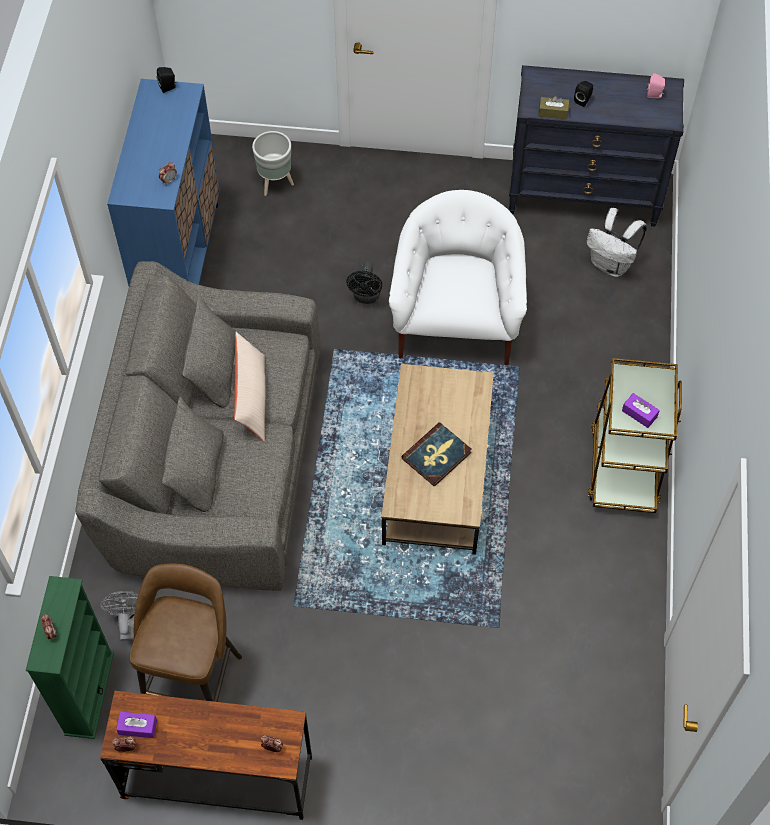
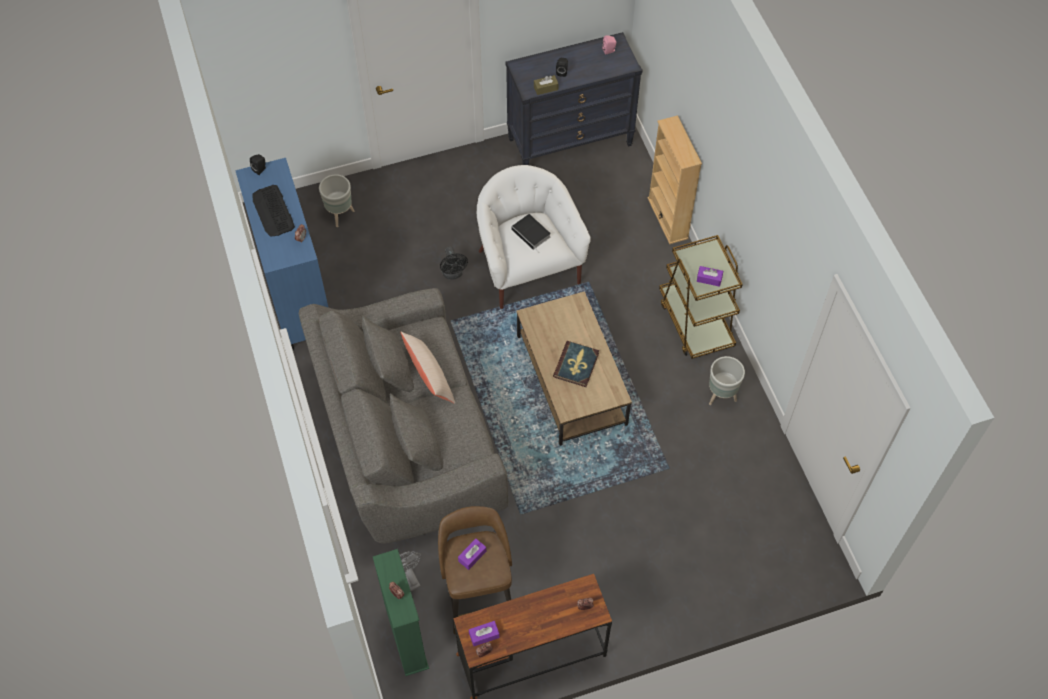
camera: 25 degrees left, 0 degrees up
(155, 139) = (273, 211): none -> keyboard
(175, 627) = (472, 556): none -> purple tissue box
(462, 280) = (532, 234): none -> book
(608, 567) = (721, 396): none -> grey planter
(611, 265) = (615, 184): white backpack -> none
(655, 328) = (667, 218): none -> beige bookcase

